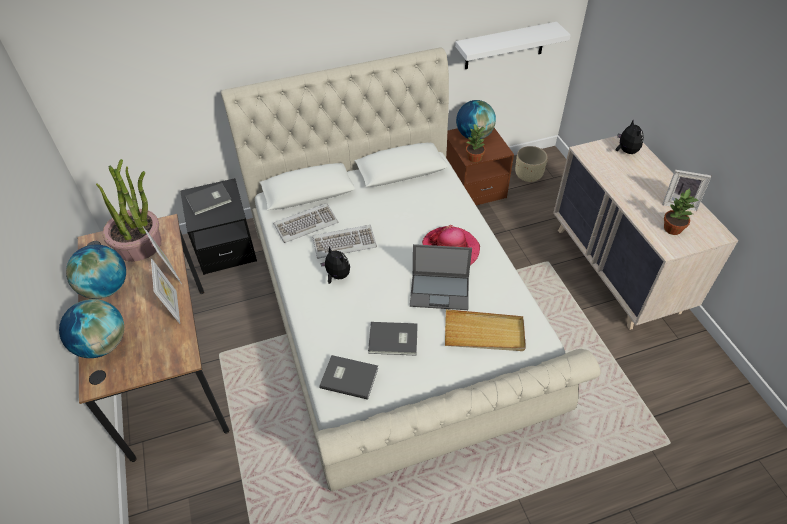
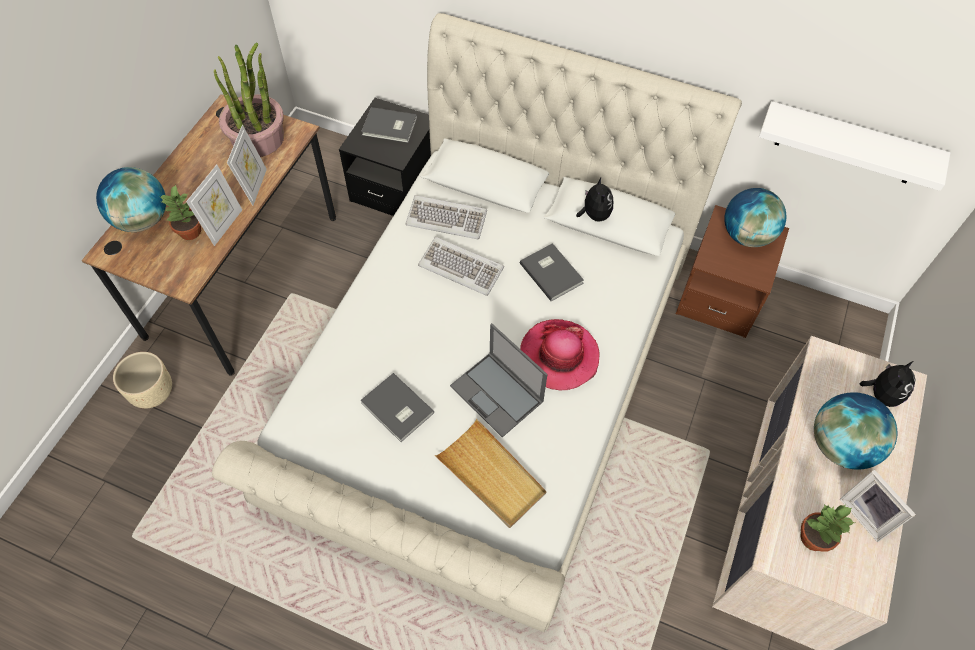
camera: 40 degrees right, 10 degrees up
(106, 288) = (194, 165): globe -> globe (840, 445)
(337, 276) = (417, 298): plush toy -> plush toy (594, 215)
(349, 377) = (321, 411): grey book -> grey book (552, 272)
(474, 158) = (714, 265): potted plant -> potted plant (189, 232)
(528, 175) = (806, 329): beige planter -> beige planter (153, 392)

